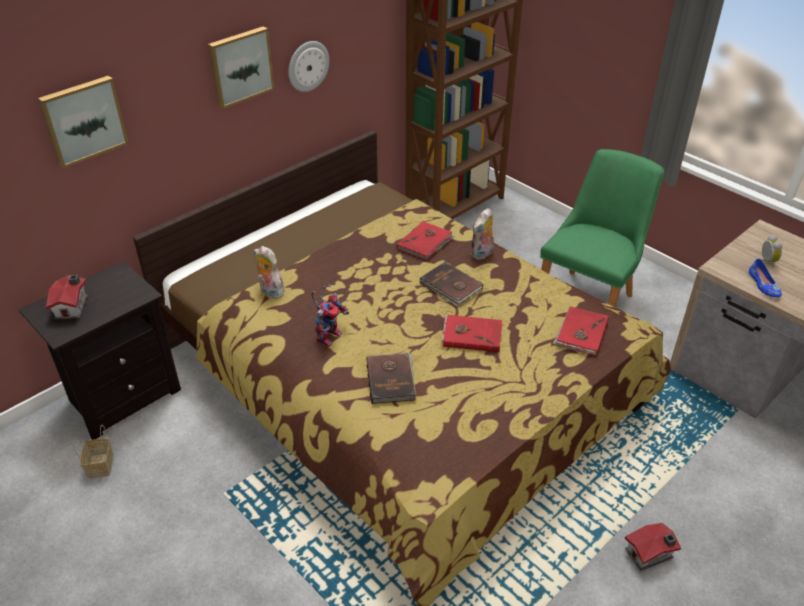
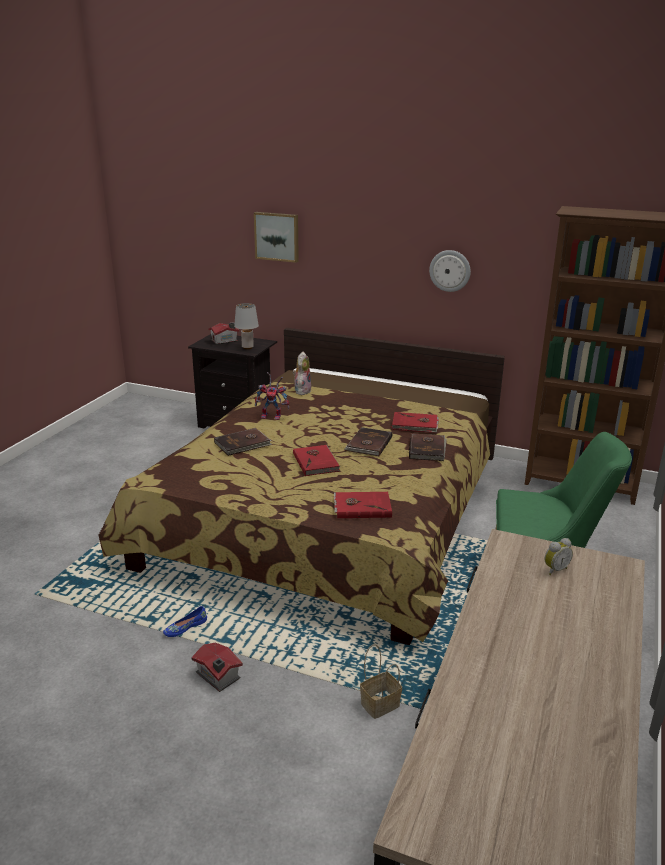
camera: 65 degrees right, 15 degrees down
(99, 465) = (181, 434): basket -> basket (380, 703)
(123, 293) = (247, 347): none -> grey table lamp
(240, 66) = (390, 246): picture -> none
(482, 254) = (427, 449): plush toy -> brown book
(763, 285) = (504, 570): blue shoe -> blue shoe (185, 627)

